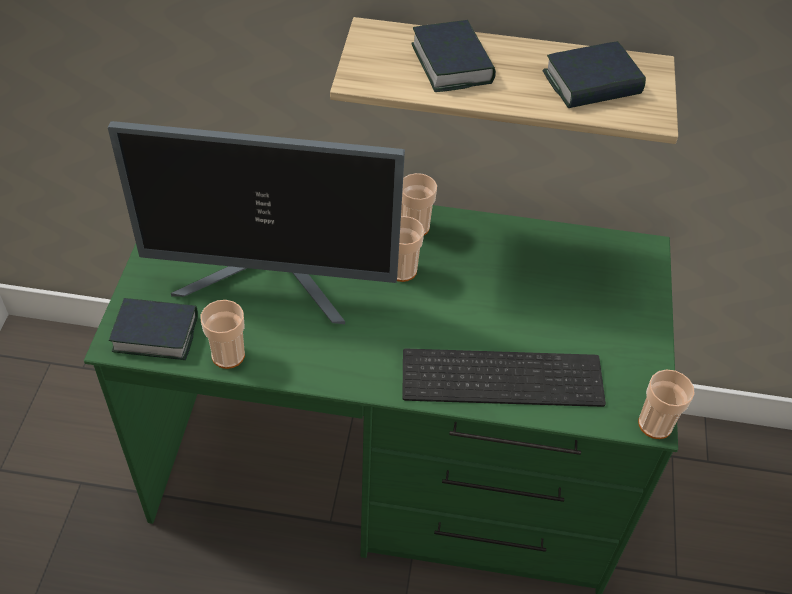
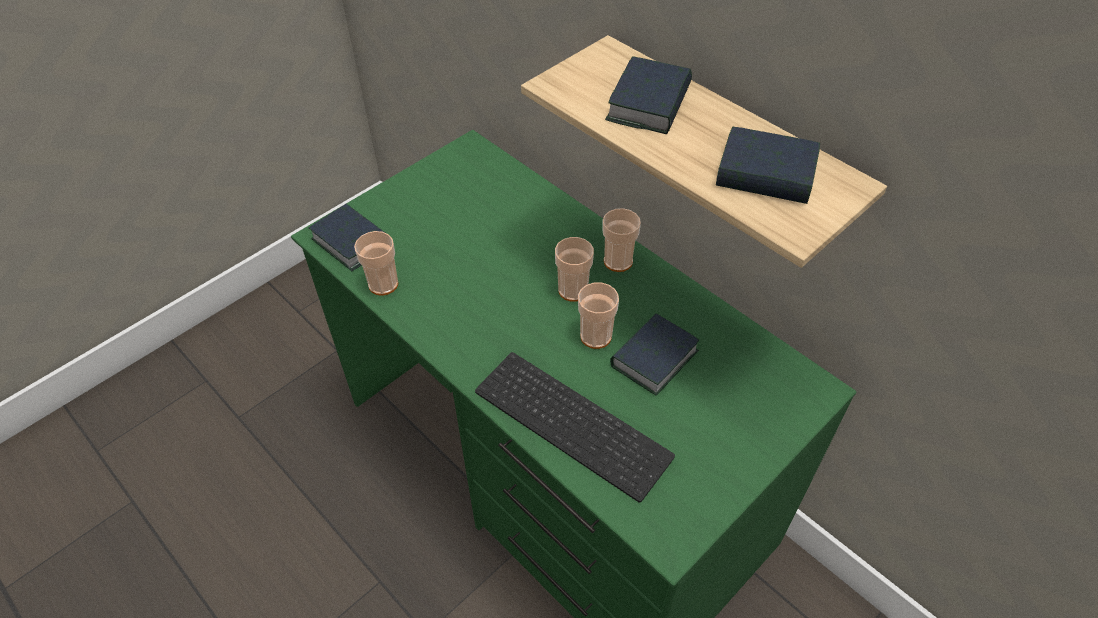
camera: 40 degrees right, 0 degrees up
(271, 283) = (464, 248): monitor -> none
(515, 291) = (653, 358): none -> book
(655, 424) = (672, 548): cup -> cup (595, 336)

